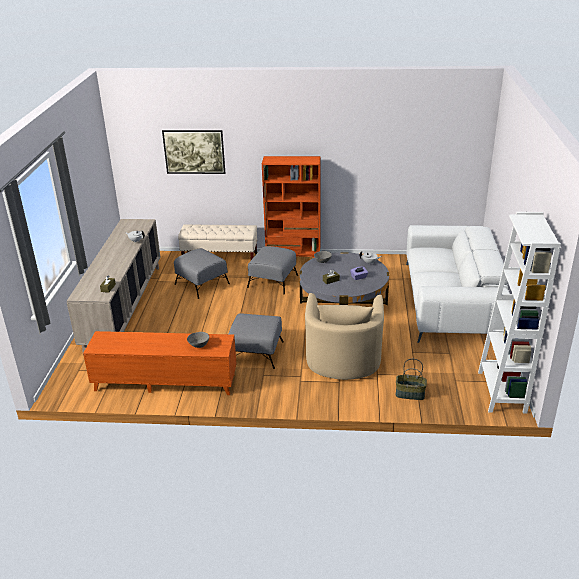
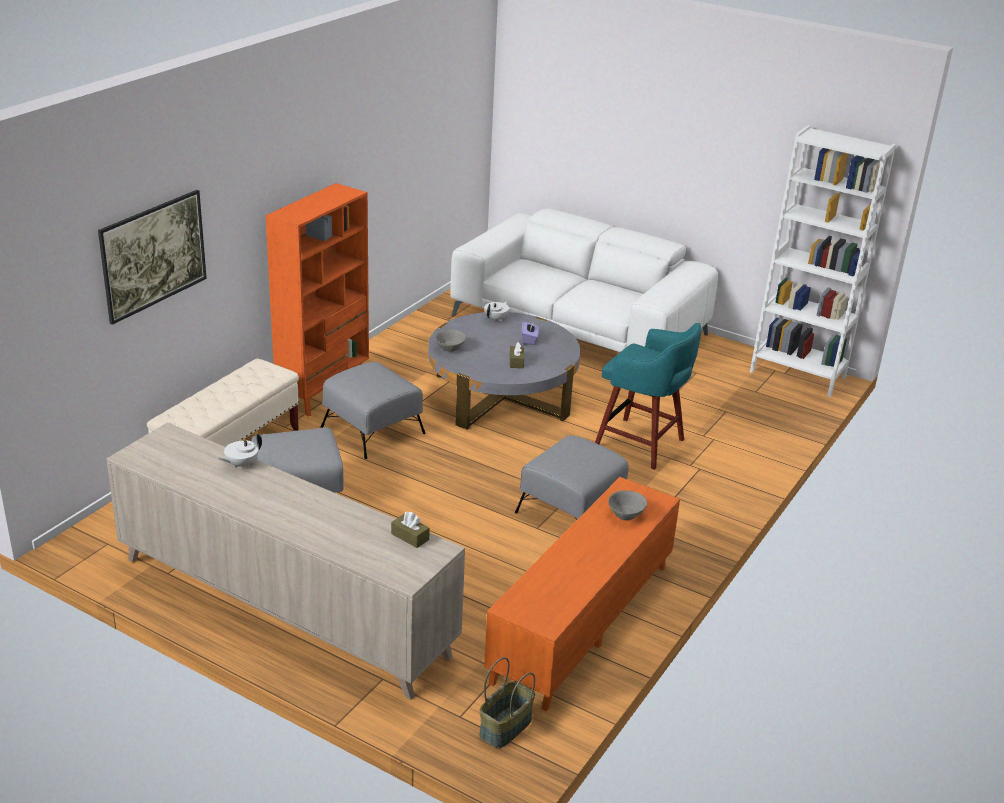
camera: 65 degrees left, 0 degrees up
(343, 356) = (642, 444): beige armchair -> turquoise stool
(409, 394) = (763, 430): basket -> basket (506, 728)

